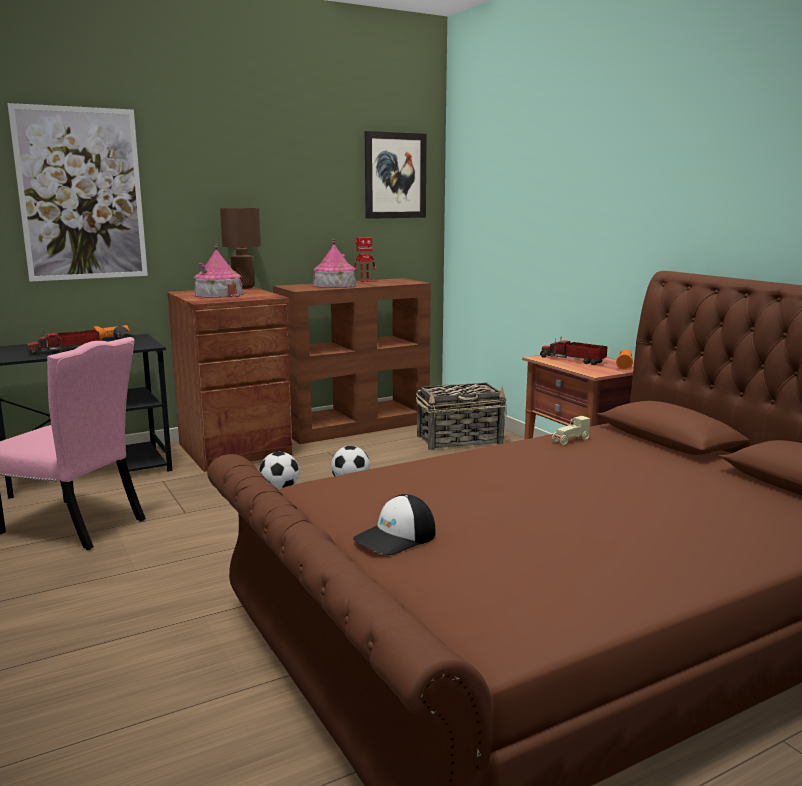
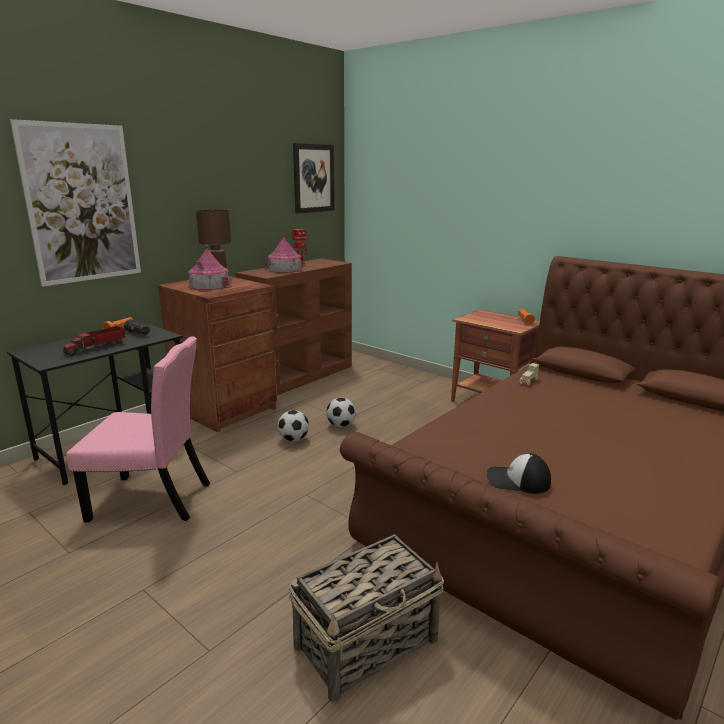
camera: 20 degrees left, 5 degrees up
(396, 537) = (517, 480): cap -> cap turned 75 degrees clockwise
(460, 440) = (386, 378): basket -> basket (367, 643)
(573, 360) = (488, 319): toy truck -> none

